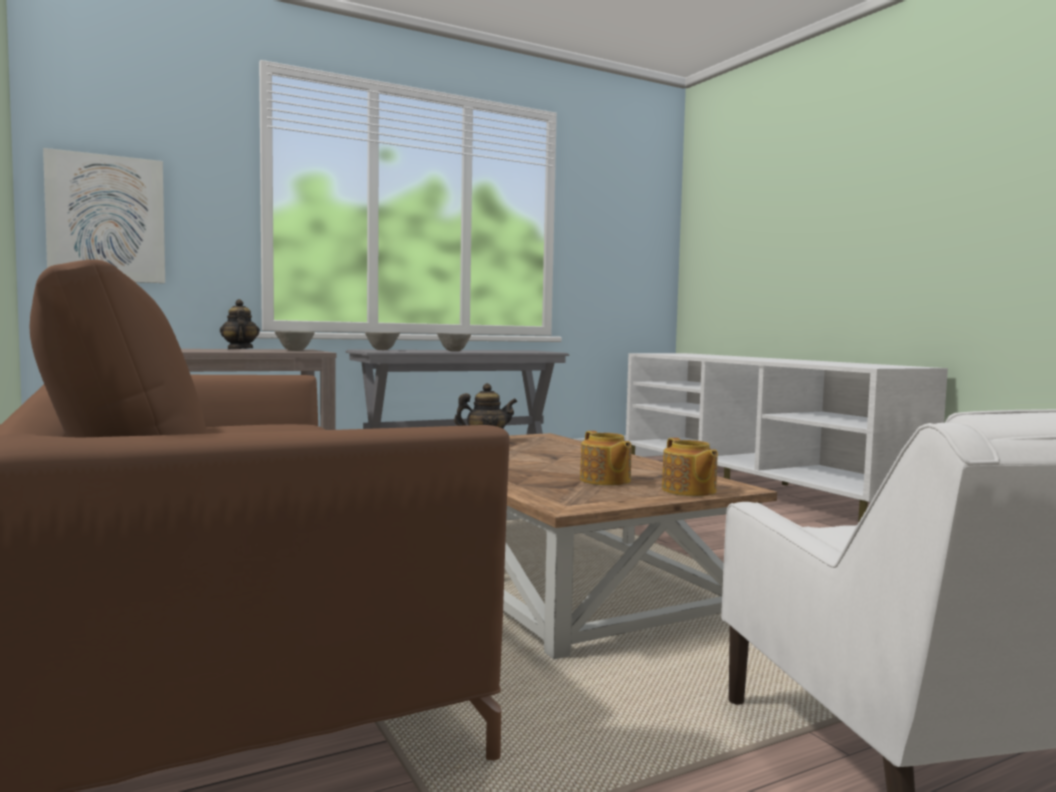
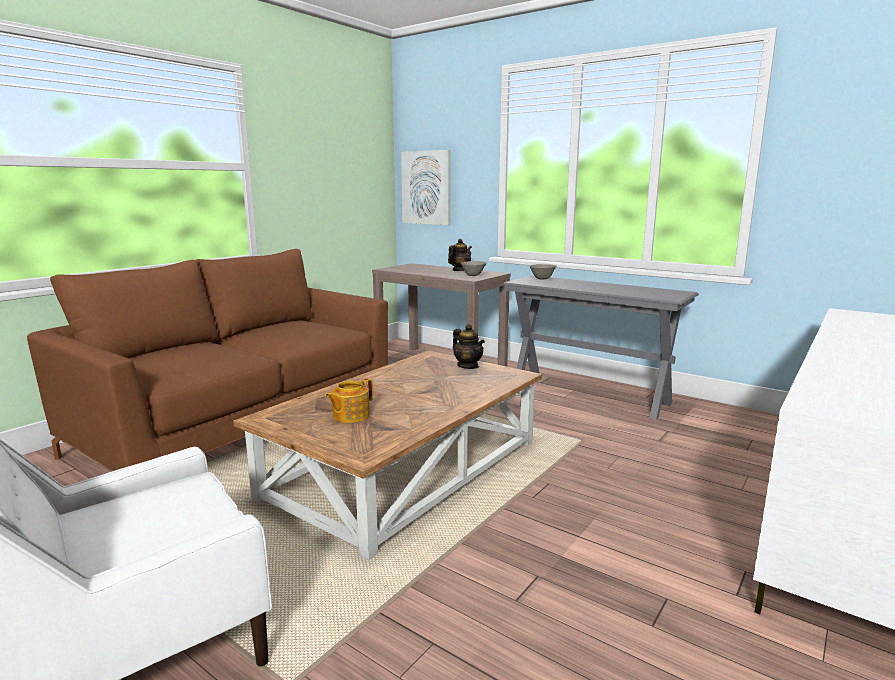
camera: 65 degrees right, 10 degrees up
(454, 351) = (582, 287): grey bowl -> none
(688, 491) = (335, 442): teapot -> none

